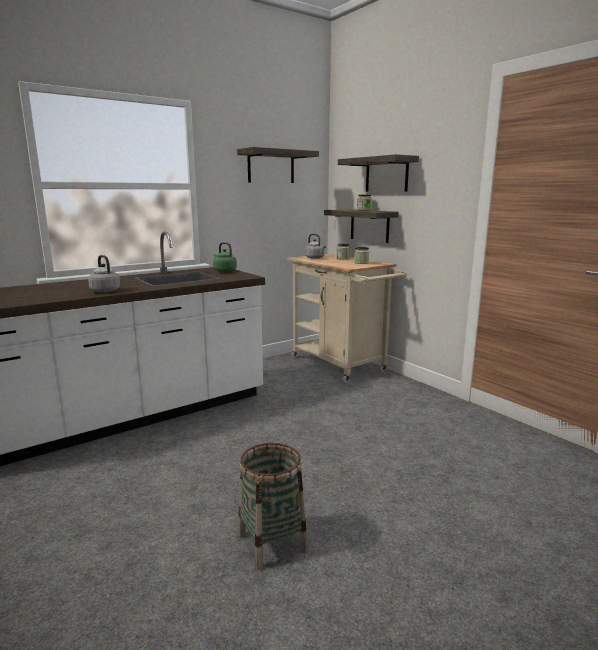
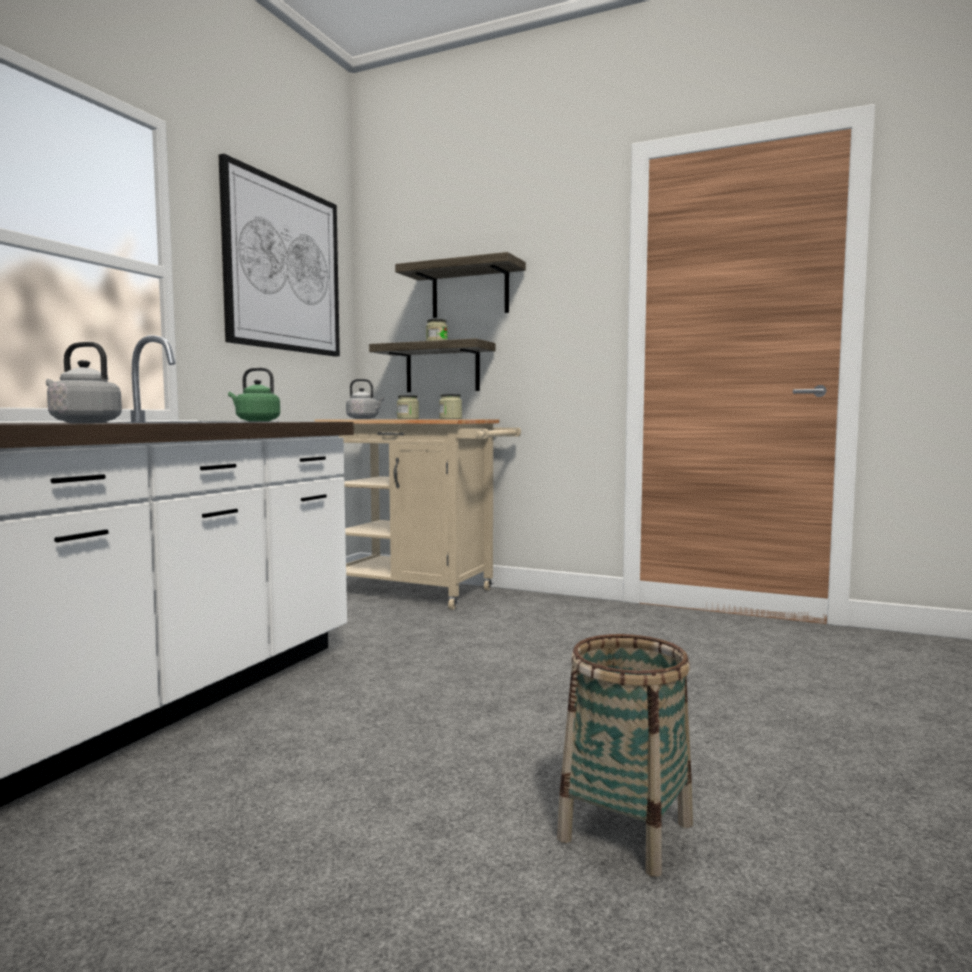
camera: 30 degrees left, 10 degrees down
(271, 167) = (283, 267): shelf -> picture

